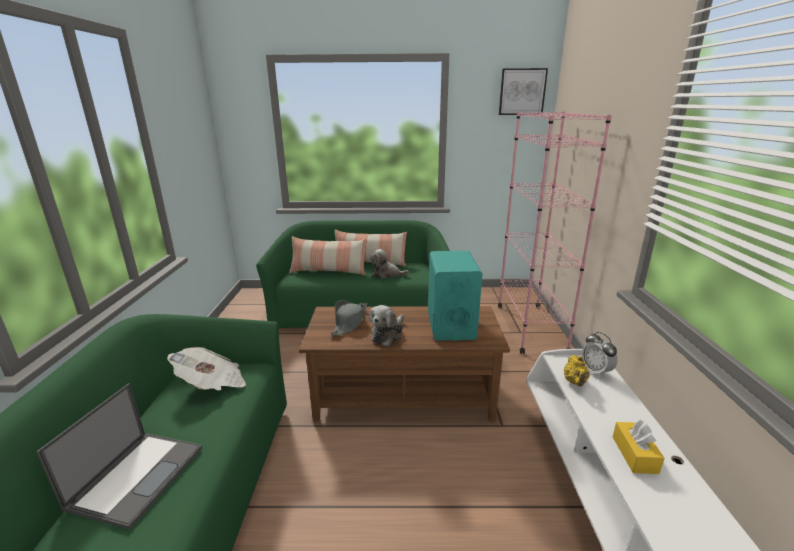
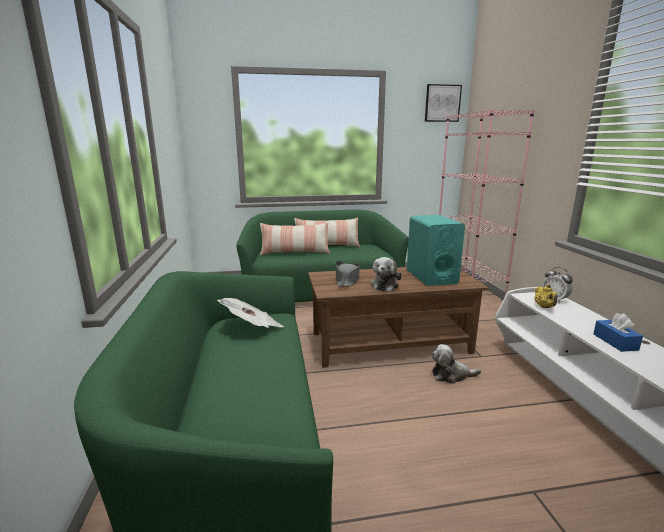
camera: 10 degrees left, 5 degrees down
(138, 475) = (236, 388): laptop -> none
(386, 274) = (347, 252): plush toy -> plush toy (451, 375)
(634, 454) = (615, 342): yellow tissue box -> blue tissue box

